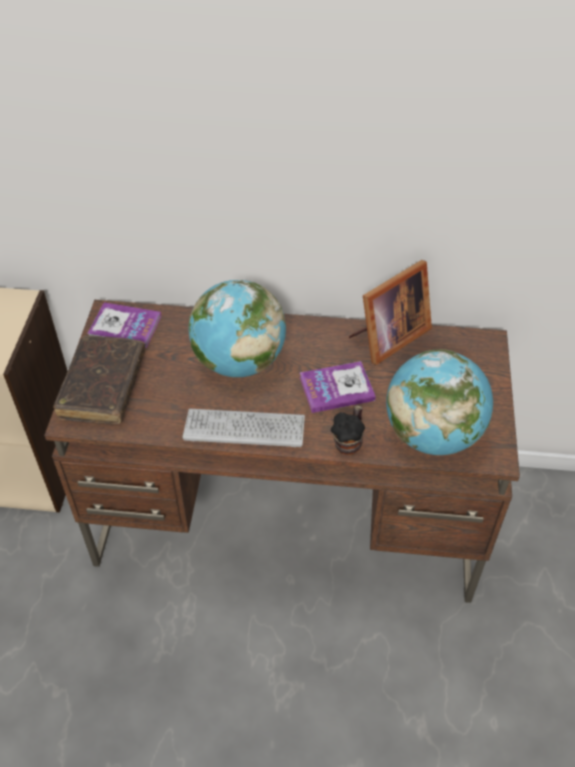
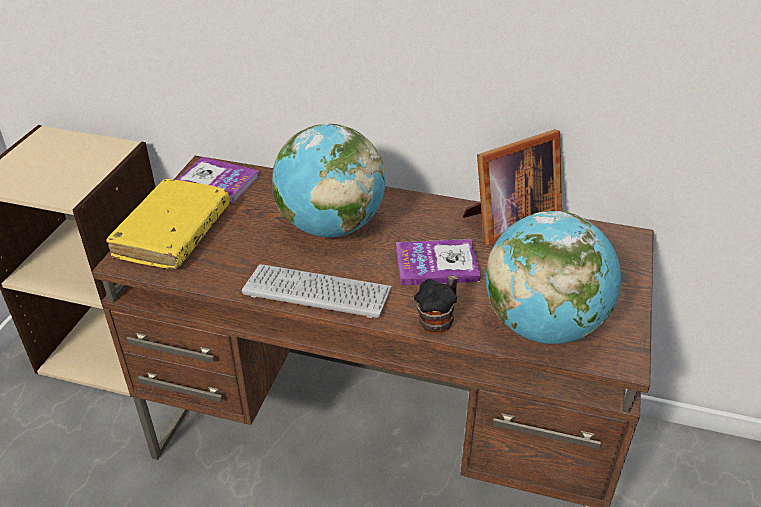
camera: 10 degrees right, 10 degrees down
(103, 387) = (173, 233): brown book -> yellow book

